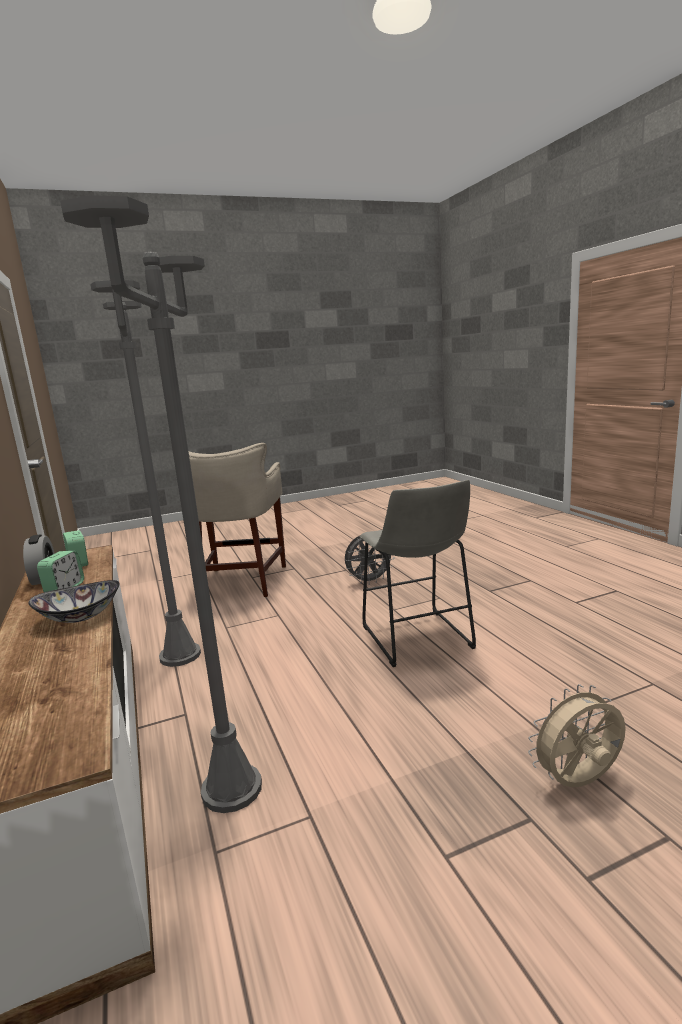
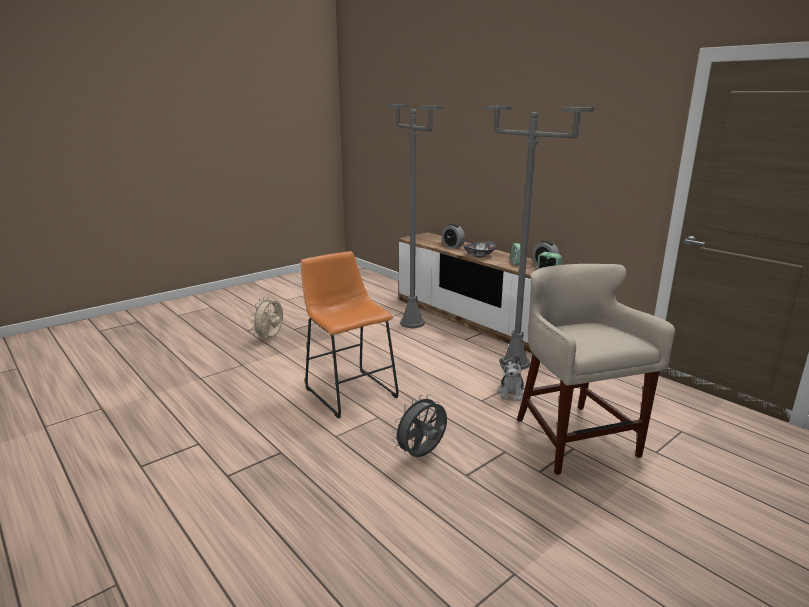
camera: 160 degrees right, 5 degrees up
(49, 671) = (452, 246): none -> alarm clock
(238, 619) = (511, 393): none -> plush toy
(418, 640) = (349, 390): grey stool -> orange stool
(578, 783) = (270, 338): beige fan -> beige fan turned 150 degrees clockwise

